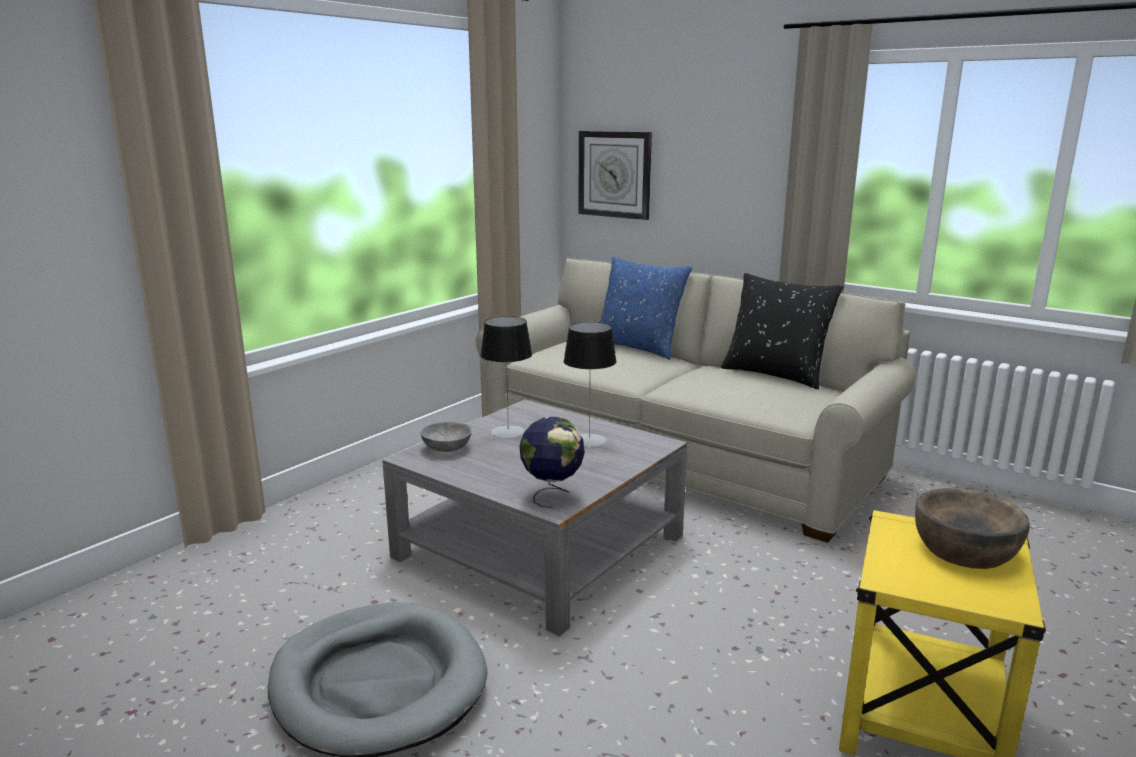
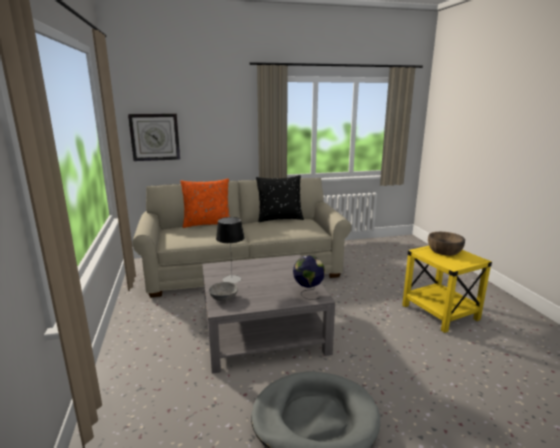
camera: 50 degrees left, 0 degrees up
(589, 440) = (269, 268): table lamp -> none
(639, 347) = (207, 224): blue pillow -> orange pillow

